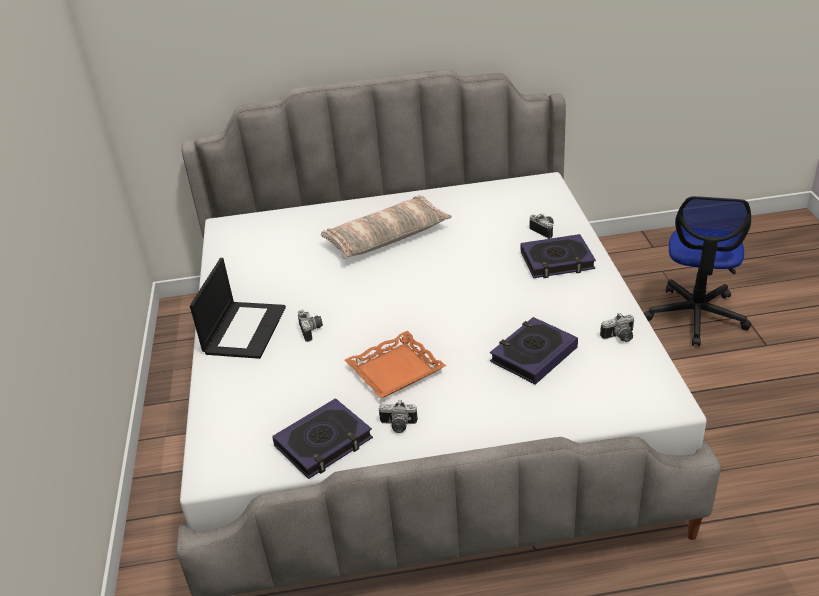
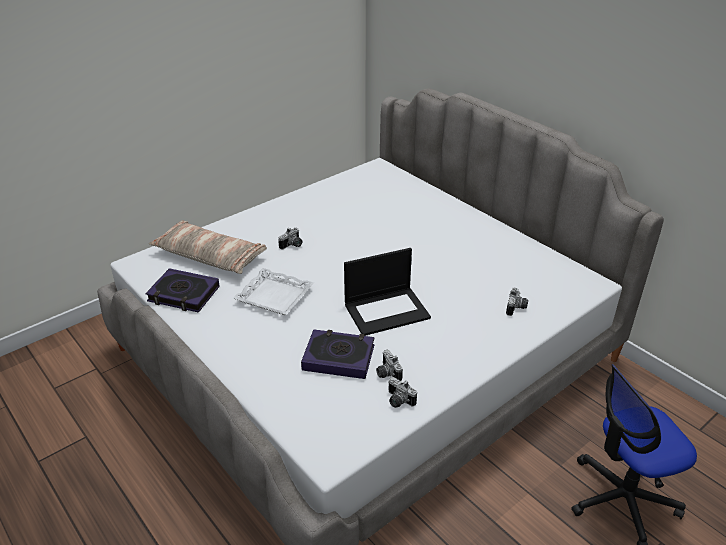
camera: 55 degrees right, 0 degrees up
(244, 329) = (274, 219): laptop -> laptop (387, 310)
(386, 237) = (427, 234): pillow -> pillow (210, 256)
(395, 371) = (274, 297): orange tray -> white tray
(398, 426) = (217, 319): camera -> camera (386, 373)
(557, 261) = (477, 330): book -> none

